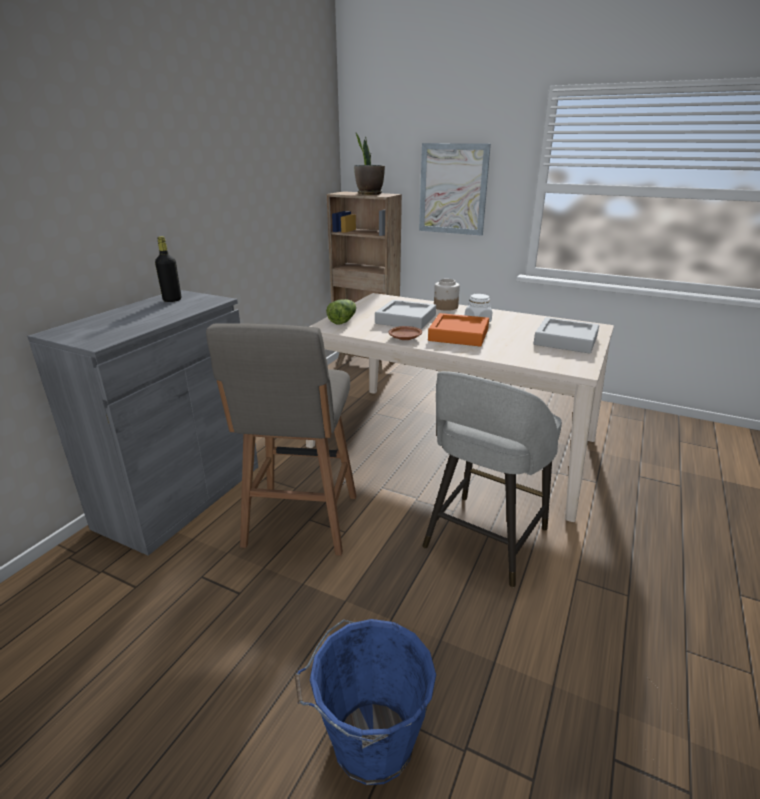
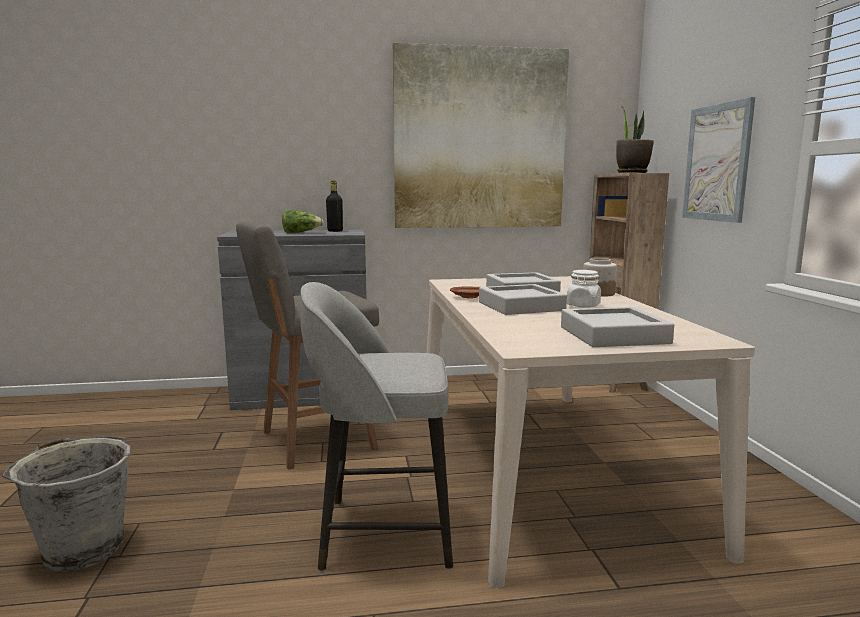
camera: 55 degrees right, 15 degrees down
(252, 166) = (479, 139): none -> picture
(343, 320) = (471, 281): lettuce -> lettuce (301, 233)
(369, 743) = (83, 548): blue bucket -> grey bucket
(458, 335) = (521, 306): orange tray -> grey tray

